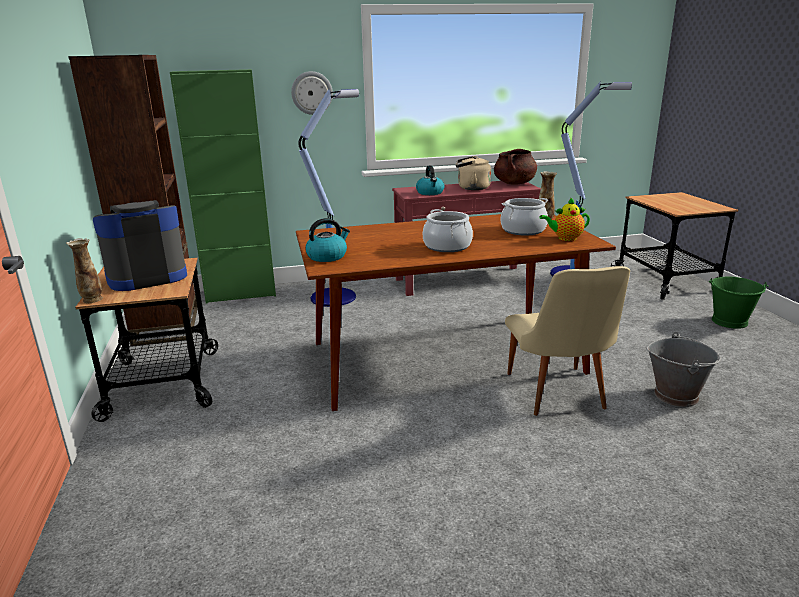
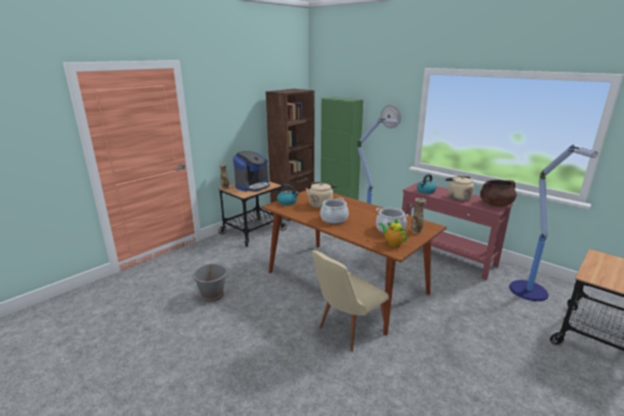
camera: 55 degrees right, 0 degrees up
(147, 277) = (253, 186): coffee machine -> coffee machine turned 105 degrees clockwise
(378, 241) = (321, 204): none -> beige kettle
(676, 395) = (400, 378): grey bucket -> grey bucket (213, 295)
(730, 321) = (568, 390): green bucket -> none

